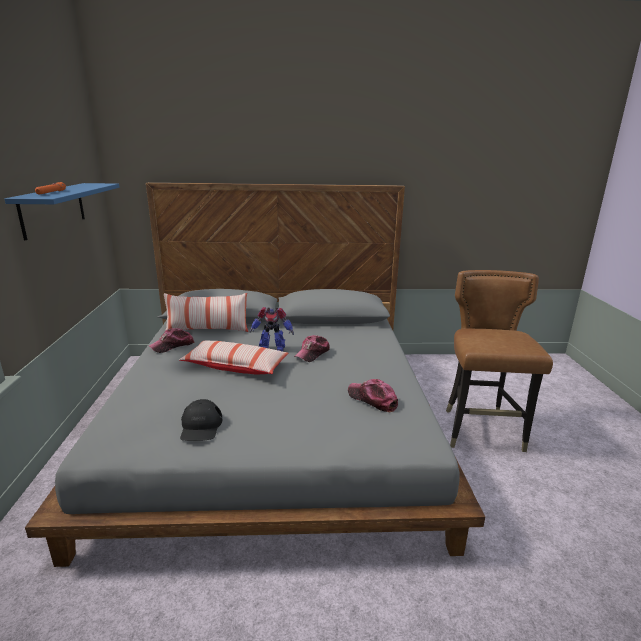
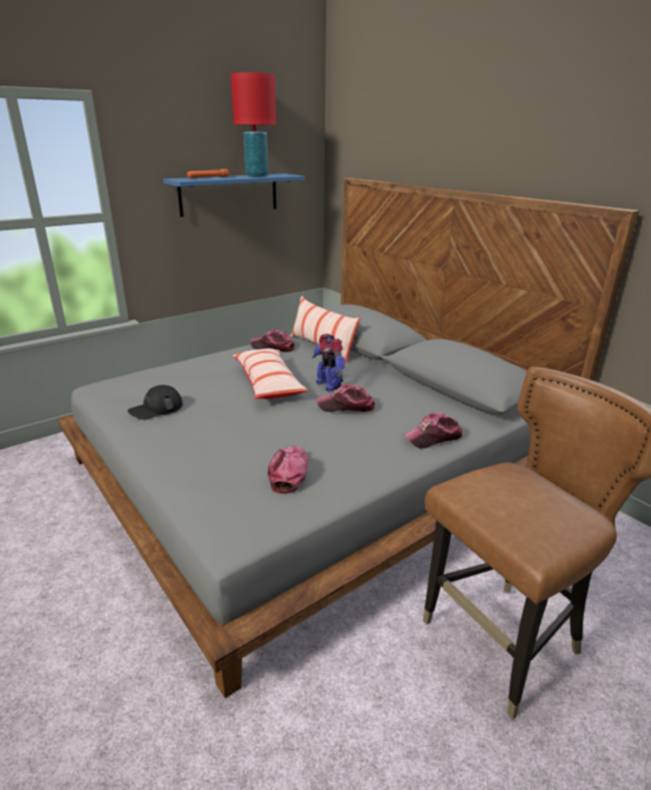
camera: 55 degrees right, 5 degrees up
(82, 187) = (257, 176): none -> red table lamp
(380, 345) = (433, 437): none -> cap

